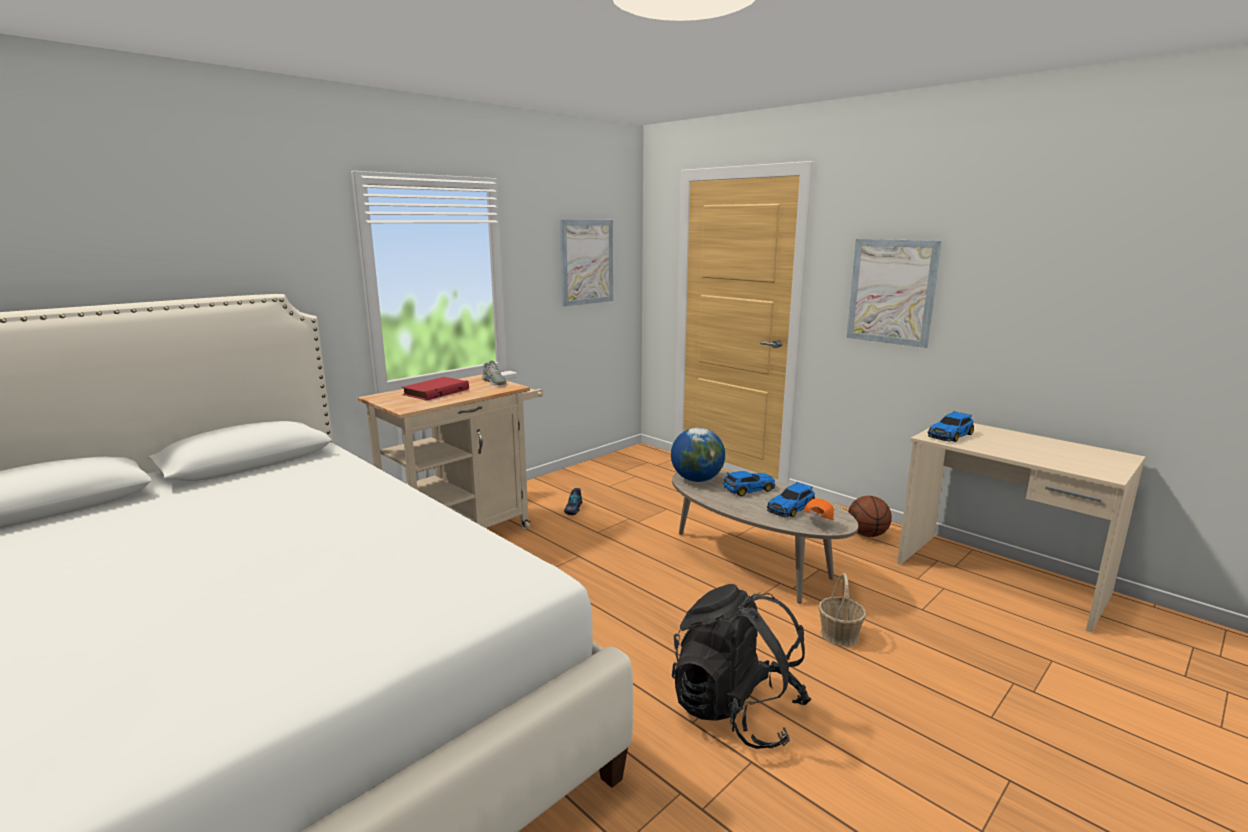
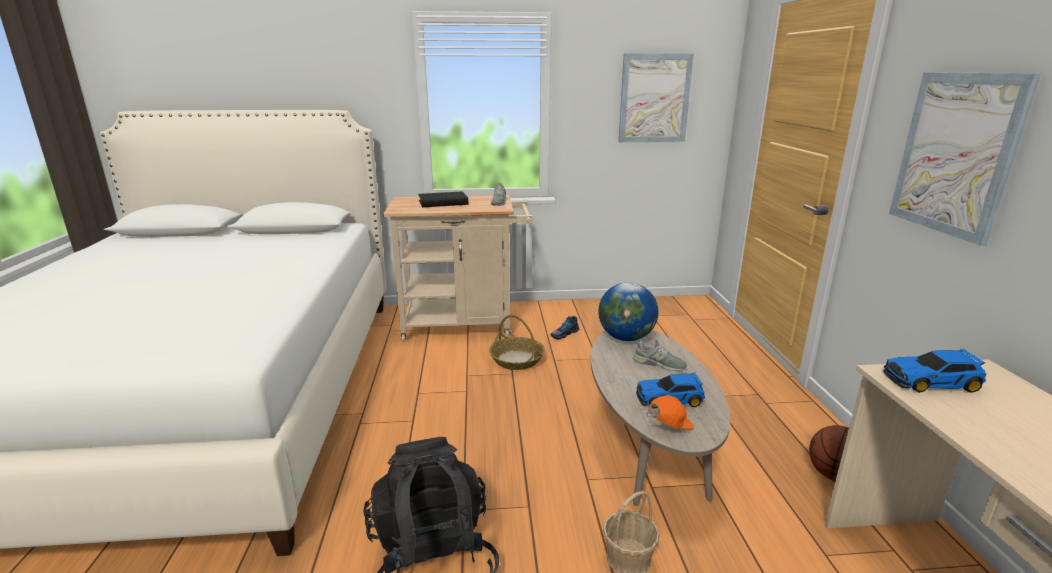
camera: 40 degrees right, 5 degrees up
(435, 392) = (443, 202): red book -> black book
(565, 543) = (517, 359): none -> basket
(747, 489) = (659, 364): toy car -> grey shoe

